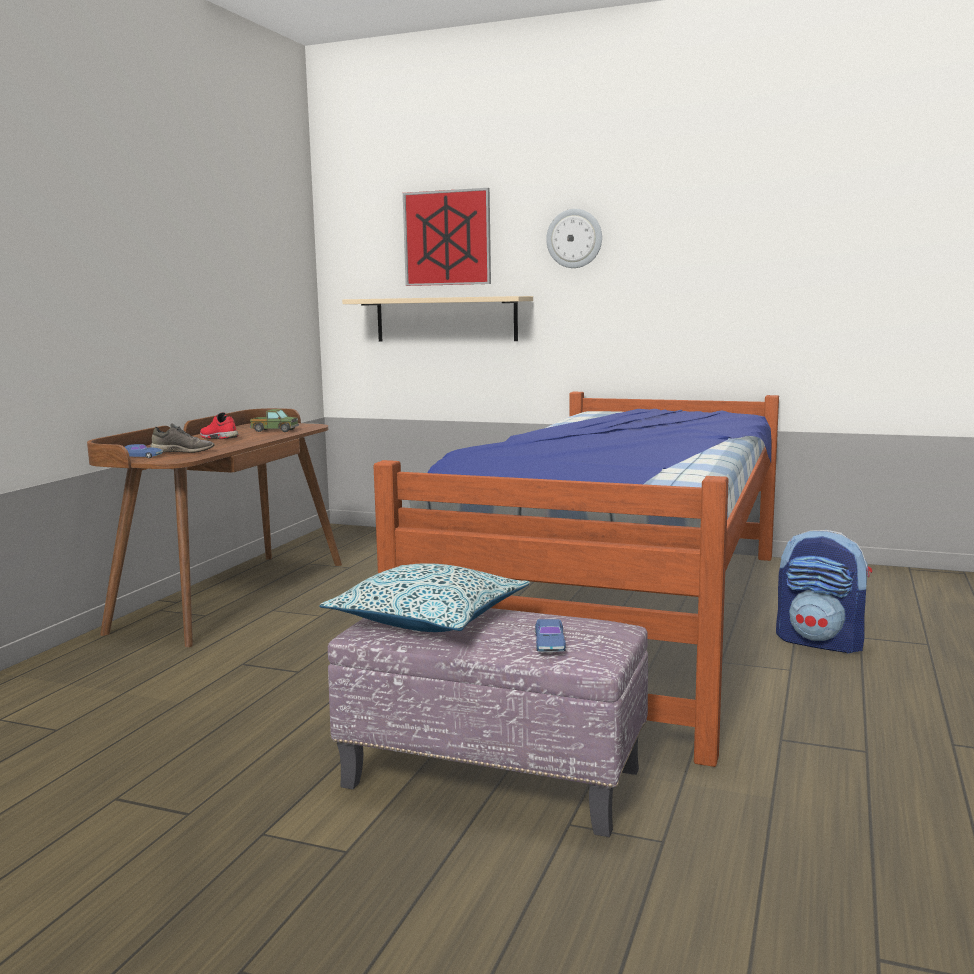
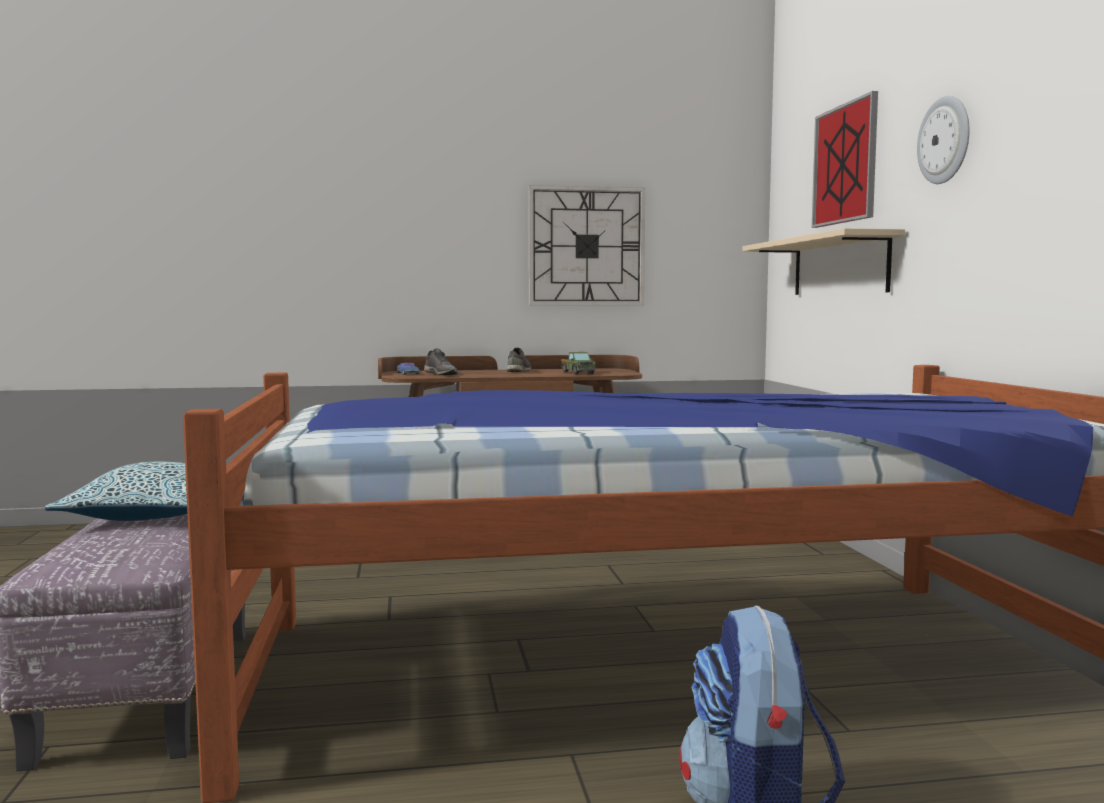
camera: 60 degrees right, 5 degrees down
(216, 299) = (586, 246): none -> wall clock
(218, 438) = (518, 371): red shoe -> grey shoe
(549, 642) = (83, 550): blue toy car -> none

